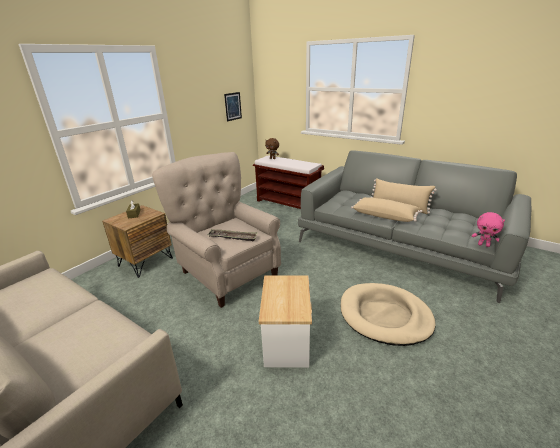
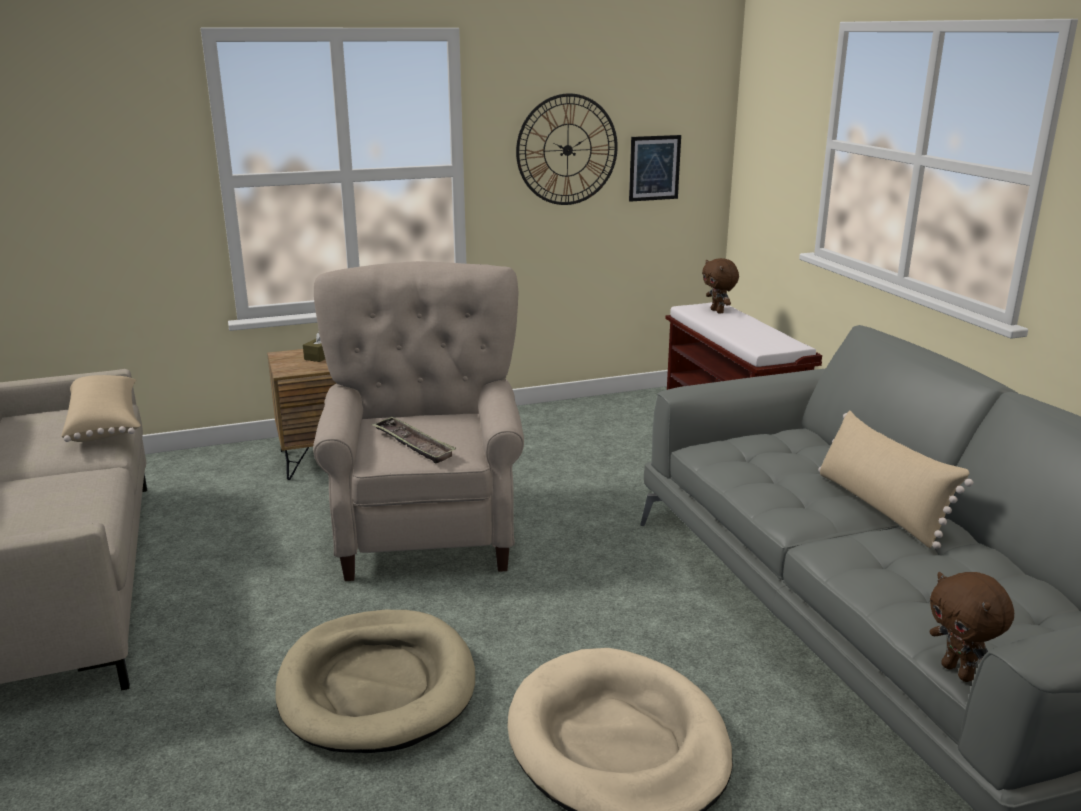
camera: 35 degrees right, 5 degrees down
(203, 101) = (567, 150): none -> wall clock
(287, 340) = (377, 686): side table -> beige dog bed
(385, 216) = (804, 514): beige pillow -> beige pillow (106, 424)
(483, 245) = (959, 672): pink plush toy -> brown plush toy

